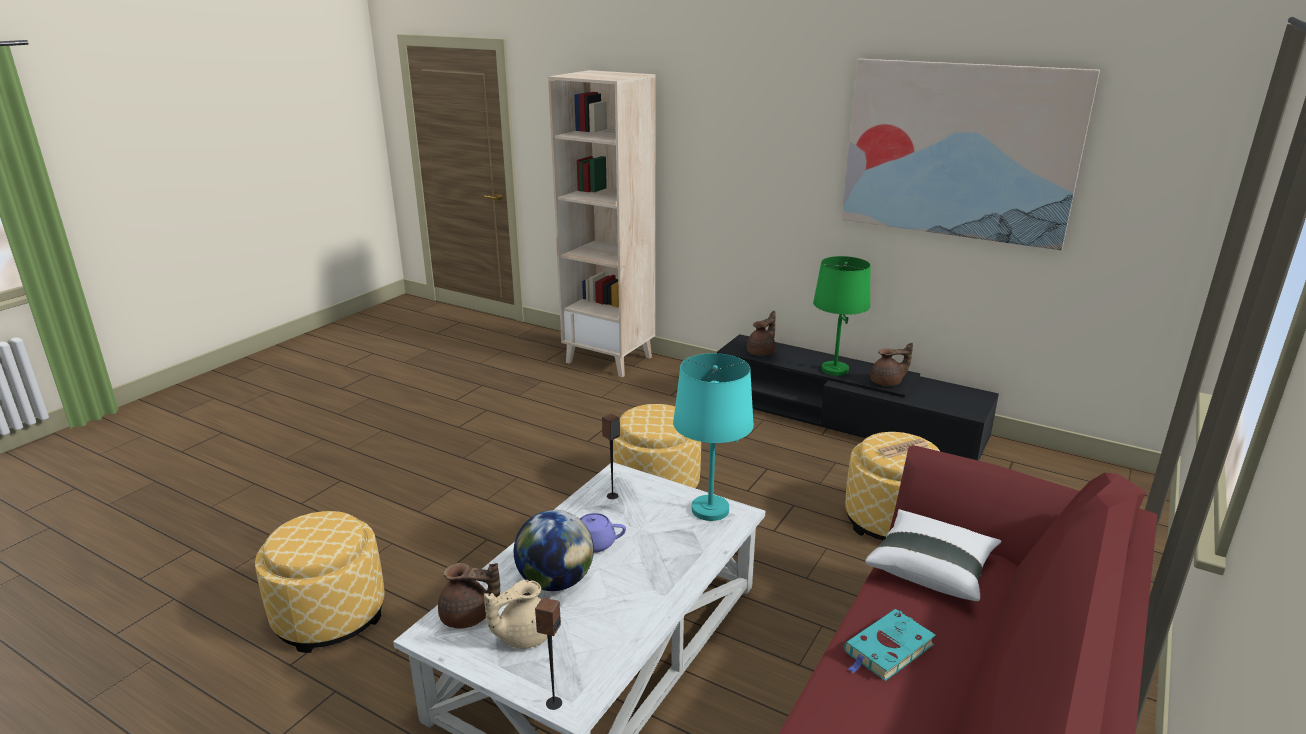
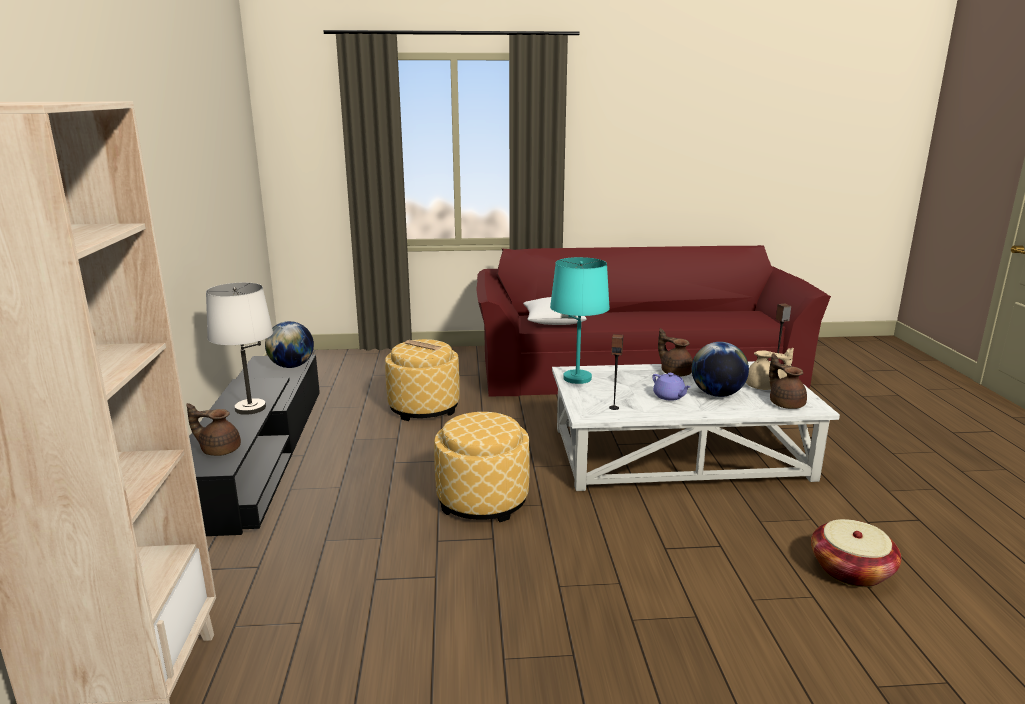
camera: 125 degrees left, 5 degrees down
(329, 615) = (851, 570): ottoman -> basket
(834, 370) = (250, 408): green table lamp -> white table lamp
(887, 382) = (266, 385): brown teapot -> brown teapot (675, 372)
(887, 650) = (628, 319): turquoise book -> none
(947, 404) = (292, 366): none -> globe
(958, 151) = (193, 155): picture -> none

